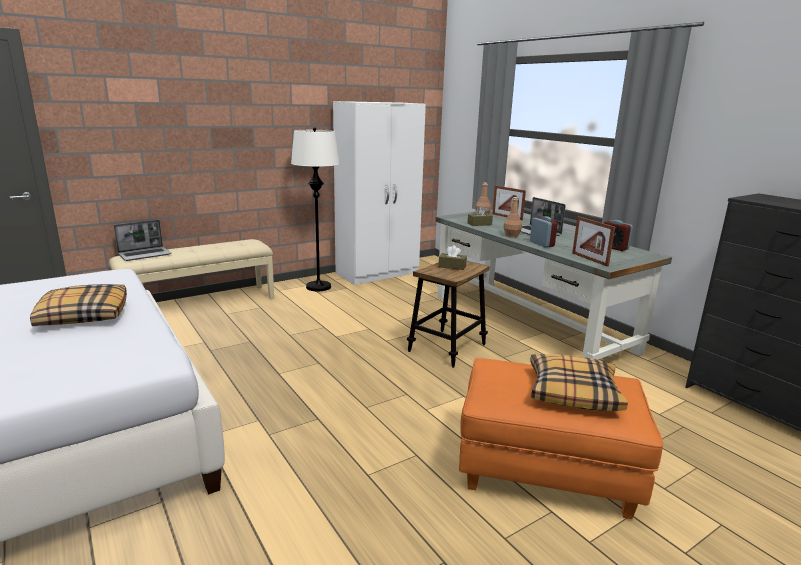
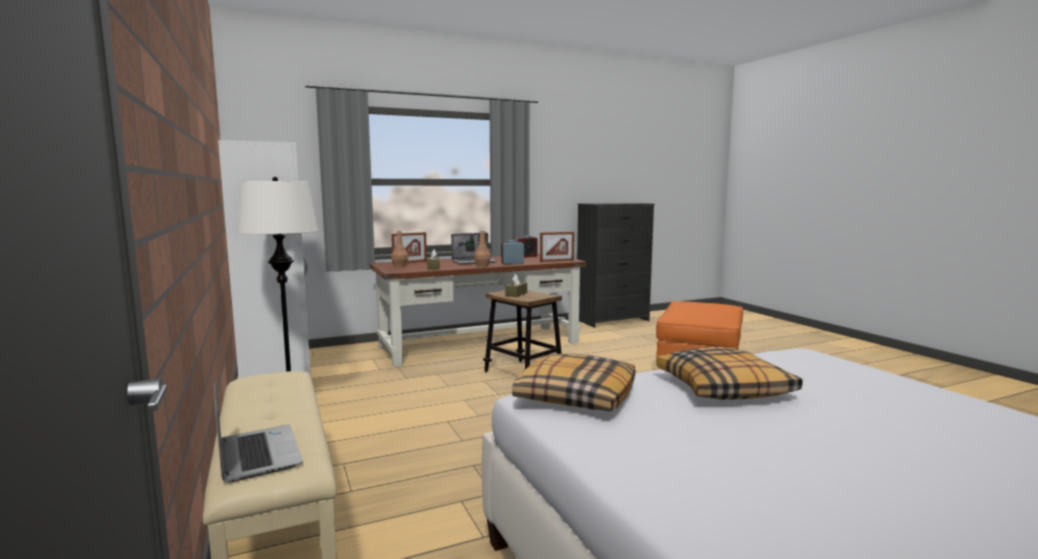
camera: 80 degrees left, 10 degrees down
(530, 322) = (480, 344): grey desk -> brown desk
(573, 392) = (705, 307): pillow -> pillow (575, 396)

